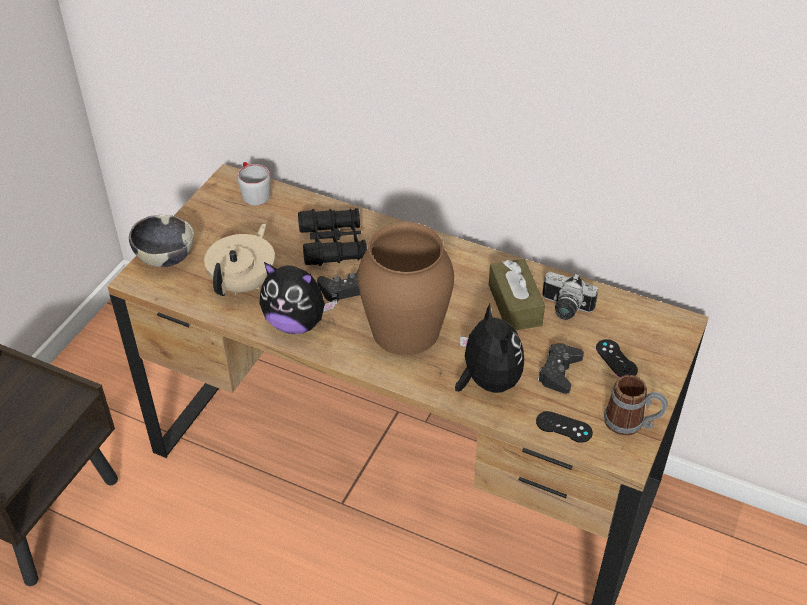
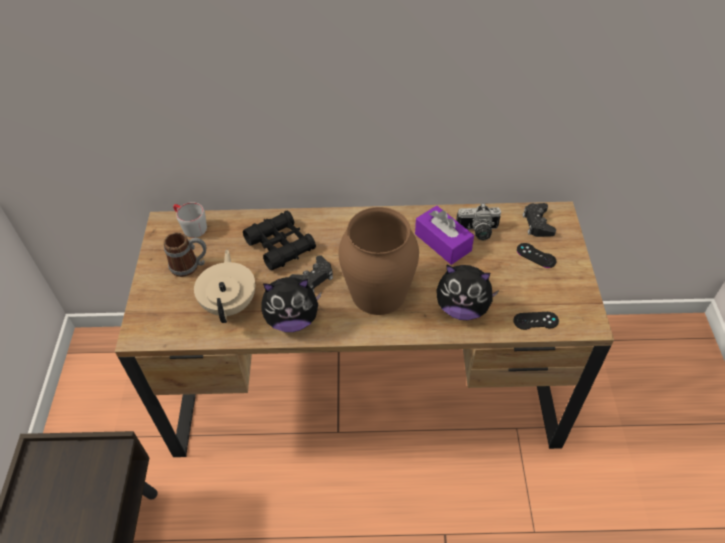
camera: 25 degrees left, 5 degrees up
(165, 257) = (150, 307): bowl -> none
(487, 381) = (462, 308): plush toy -> plush toy turned 150 degrees clockwise
(514, 305) = (443, 242): brown tissue box -> purple tissue box
(559, 372) = (505, 281): black game controller -> black game controller (537, 223)
(631, 423) = (576, 298): mug -> mug (190, 266)

